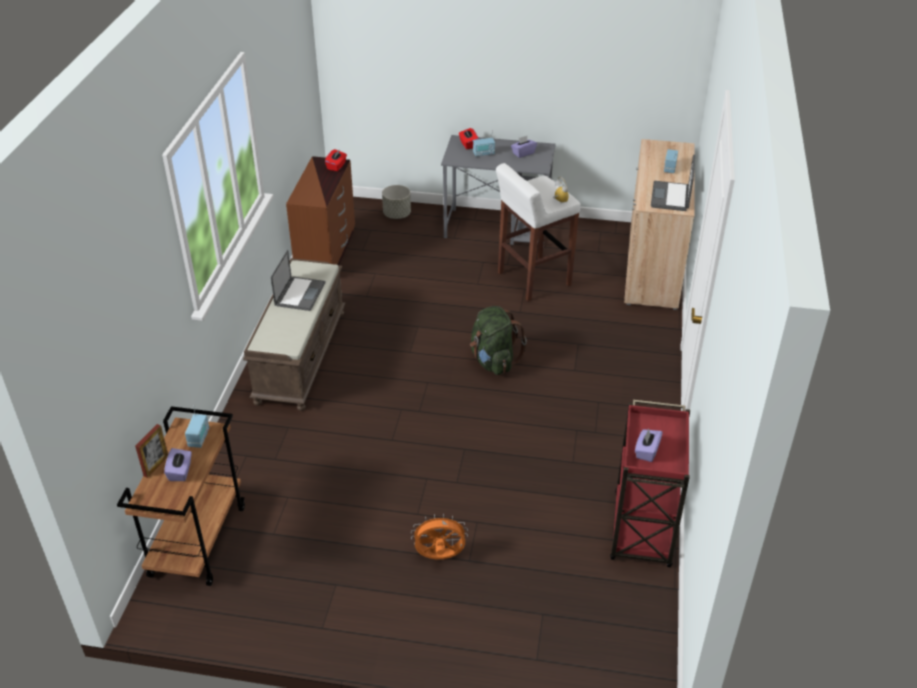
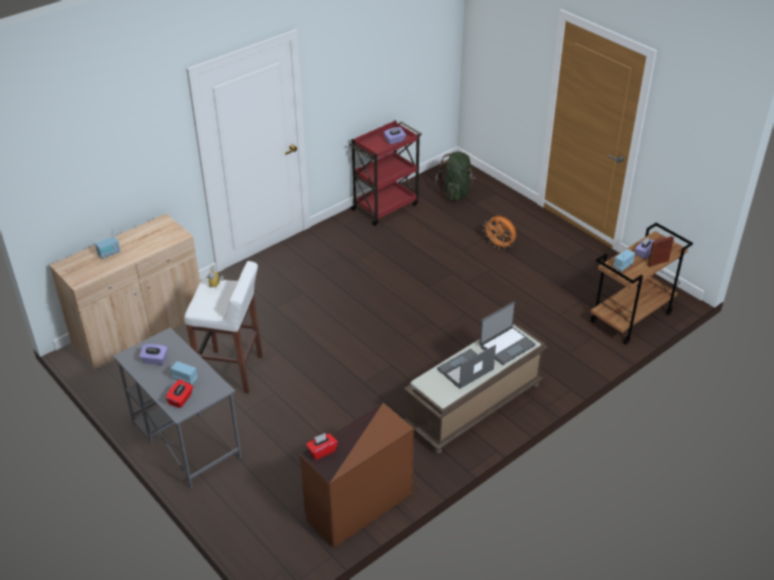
camera: 140 degrees left, 0 degrees up
(397, 214) = (245, 516): grey planter -> none
(493, 361) = (344, 326): green backpack -> green backpack (456, 193)
(671, 197) = (153, 232): laptop -> laptop (506, 345)

